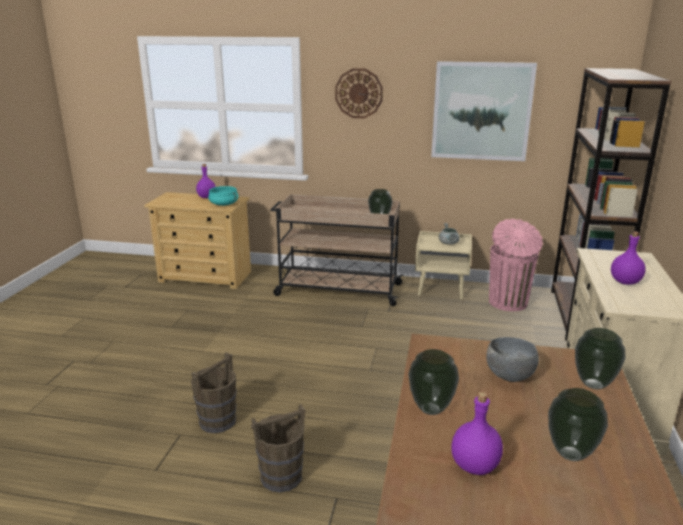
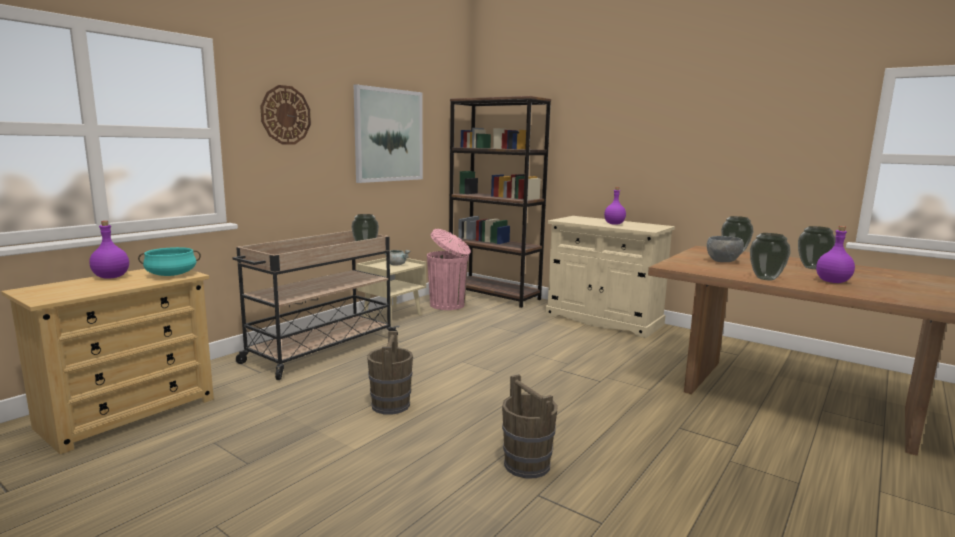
camera: 65 degrees left, 10 degrees down
(281, 477) = (642, 446): brown bucket -> brown bucket (390, 405)

